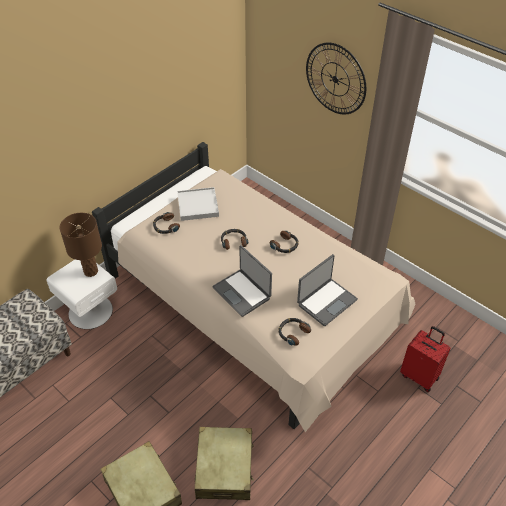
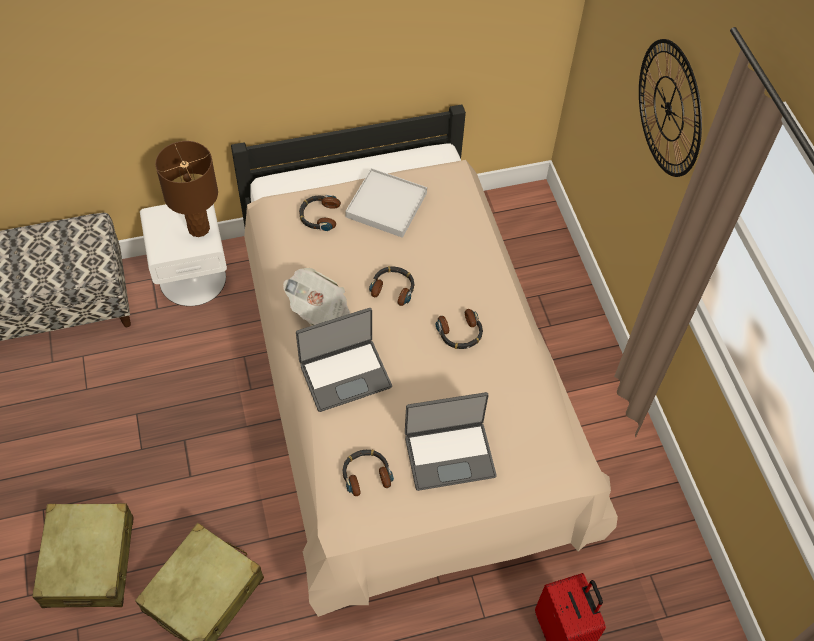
camera: 30 degrees right, 10 degrees up
(203, 269) = (320, 309): none -> newspaper
(242, 292) = (345, 374): laptop -> laptop turned 105 degrees counterclockwise

